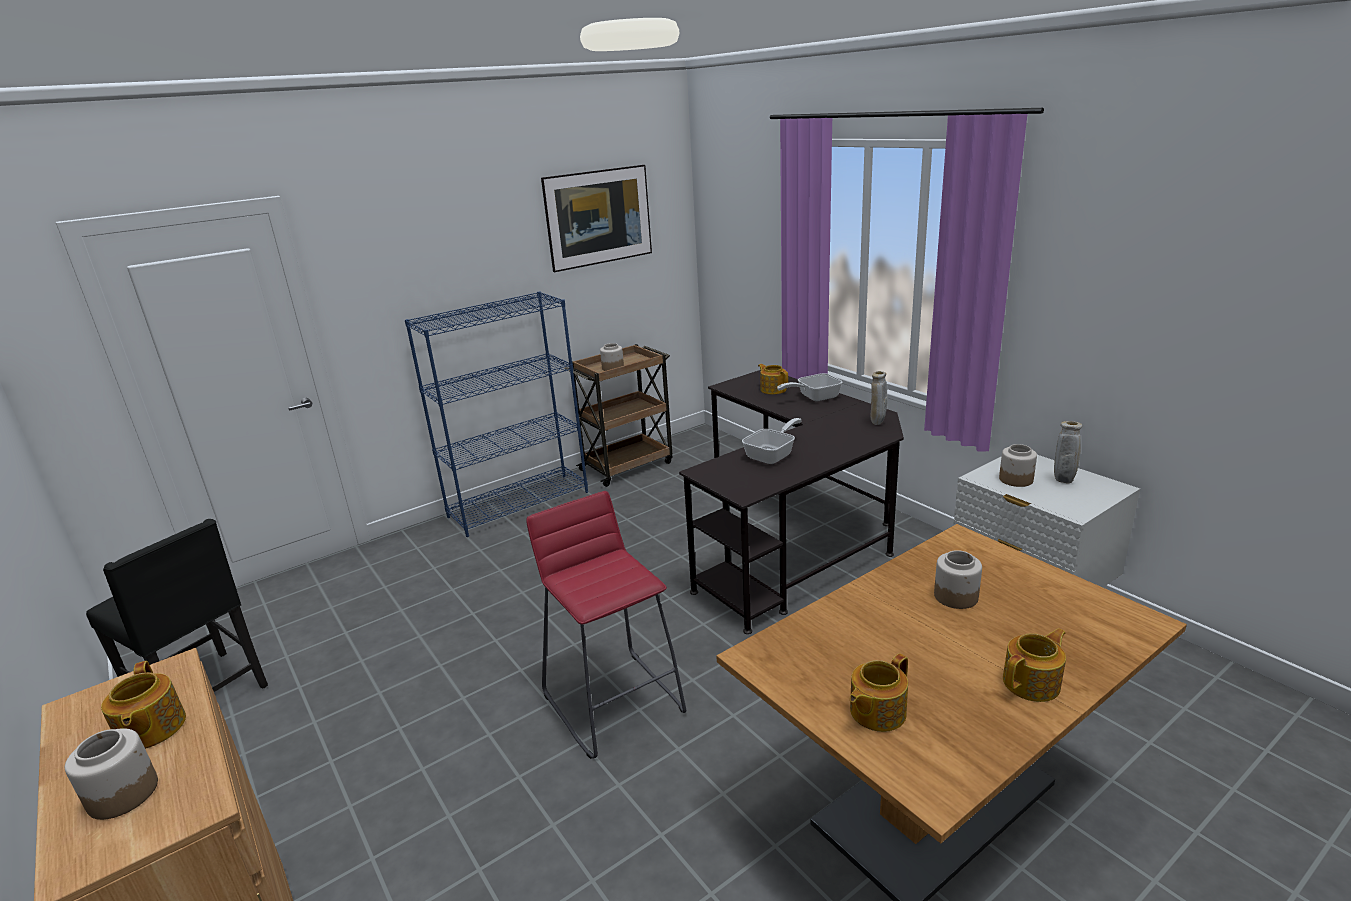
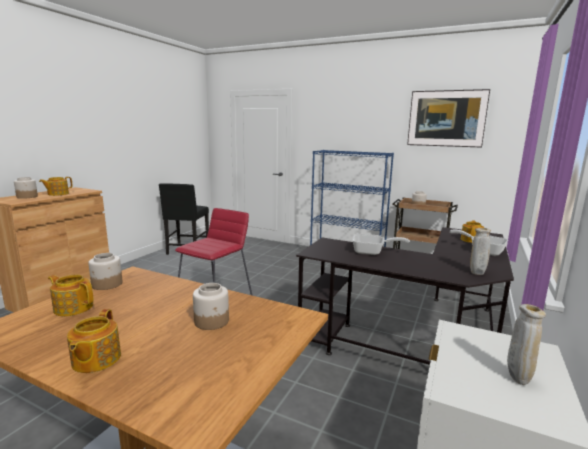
camera: 60 degrees right, 10 degrees down
(1016, 479) = (477, 349): jar -> jar (107, 284)
(1032, 683) = (95, 360): teapot -> teapot turned 60 degrees clockwise

